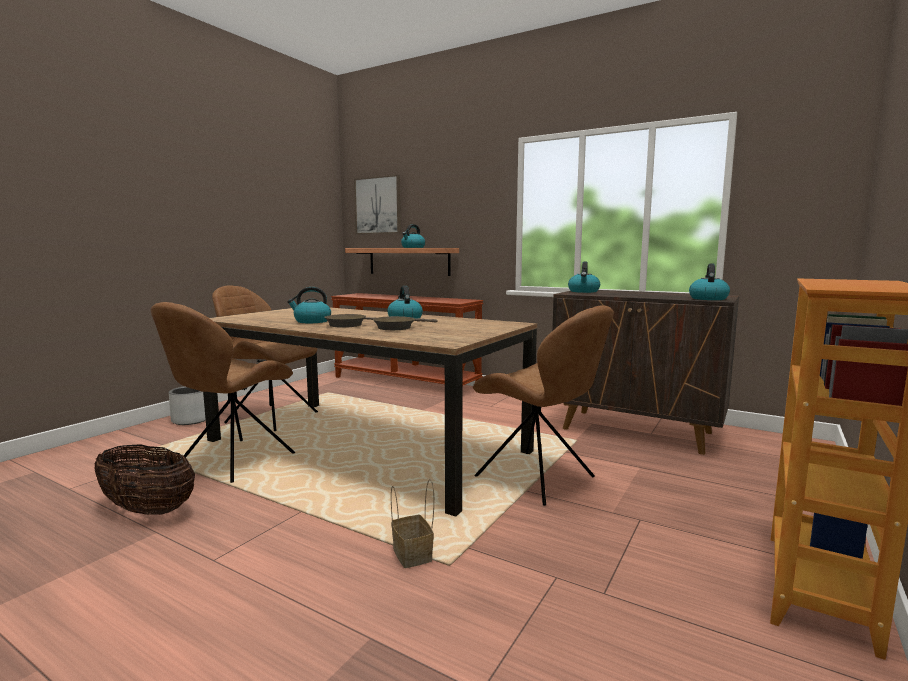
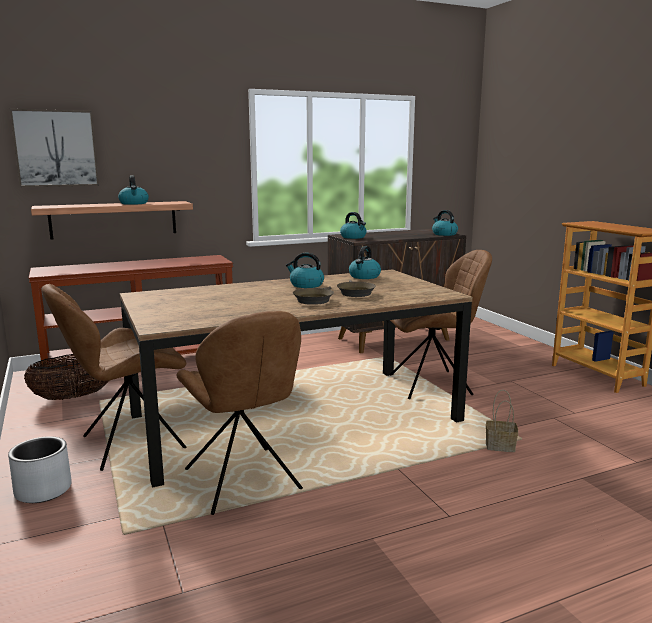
camera: 55 degrees left, 5 degrees up
(148, 509) = (313, 540): basket -> basket (74, 397)
(312, 321) = (264, 305): kettle -> kettle (364, 276)

